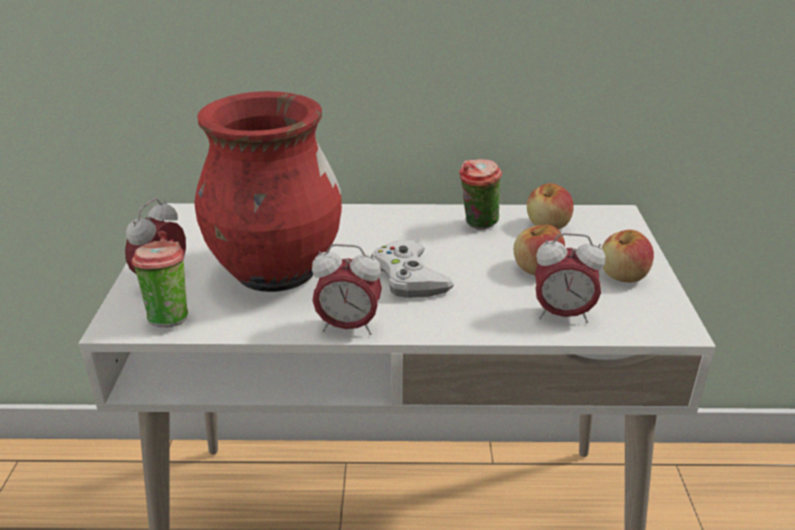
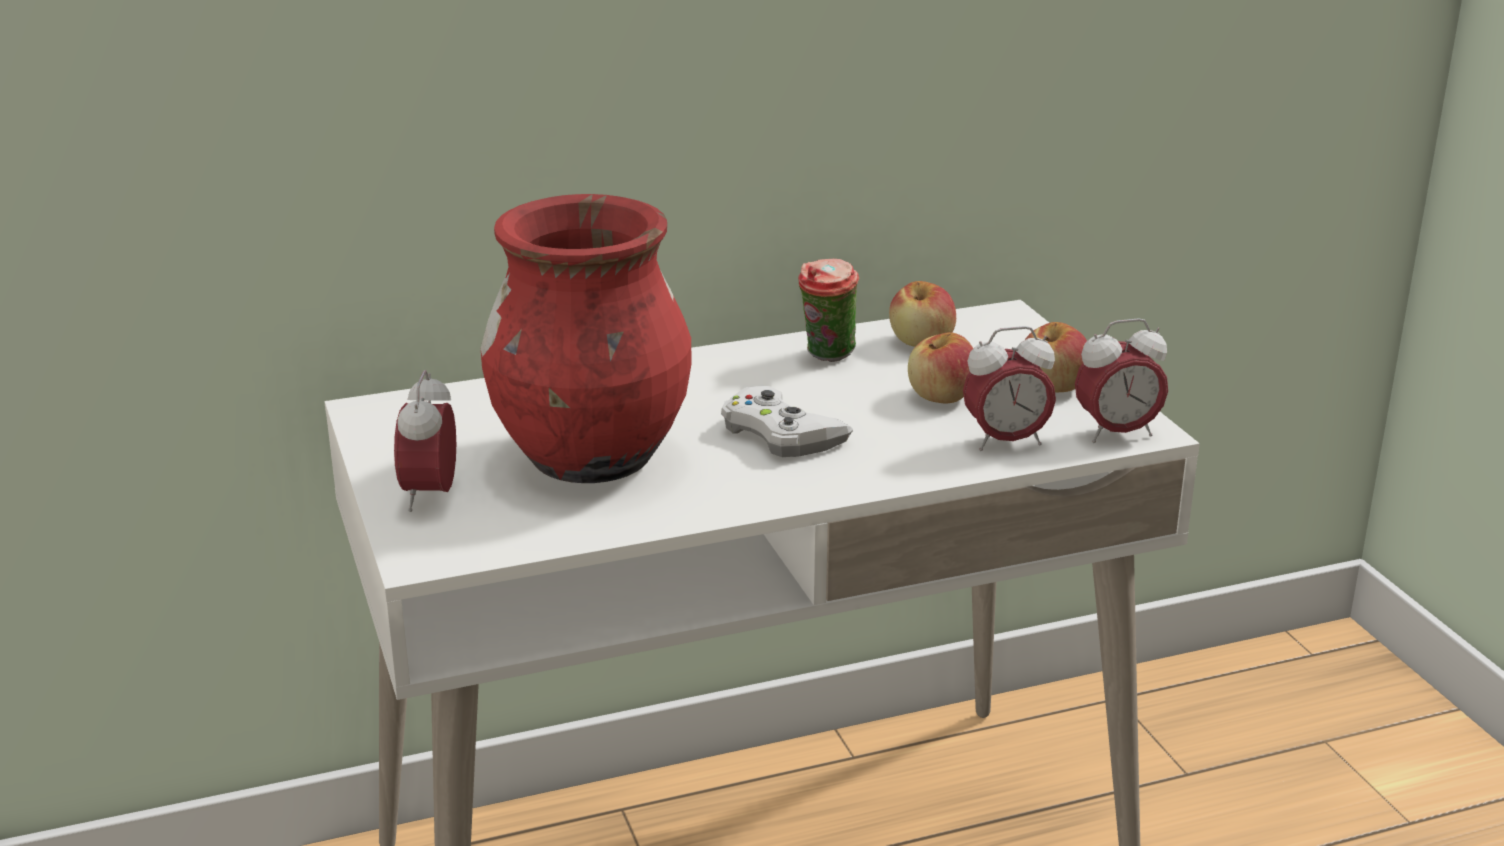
camera: 20 degrees left, 5 degrees down
(169, 317) = (487, 536): cup -> none
(348, 327) = (745, 502): alarm clock -> alarm clock (1116, 433)

